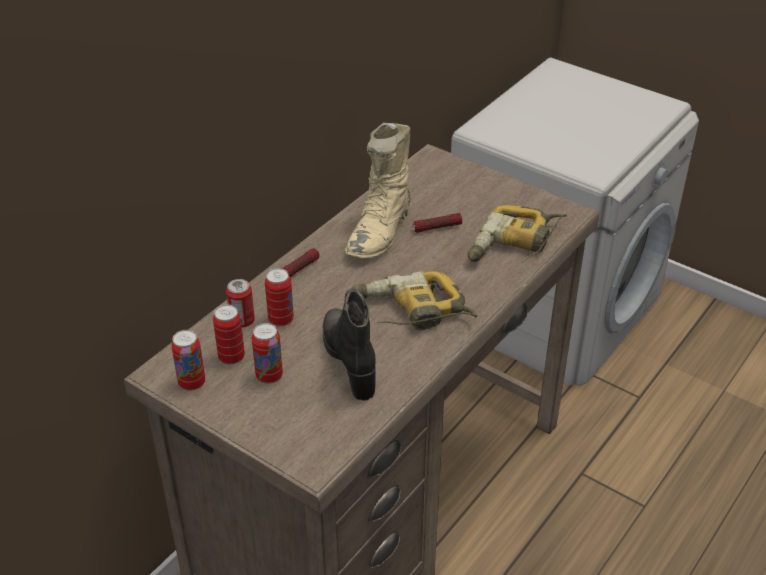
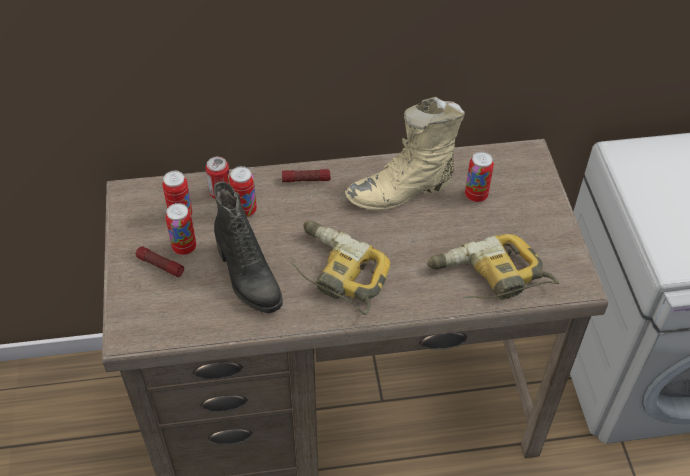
camera: 45 degrees right, 10 degrees up
(192, 383) = (136, 215): can -> can (476, 195)
(351, 360) = (247, 278): black boot -> black boot turned 120 degrees clockwise
(437, 227) = (449, 218): flashlight -> flashlight (160, 265)

